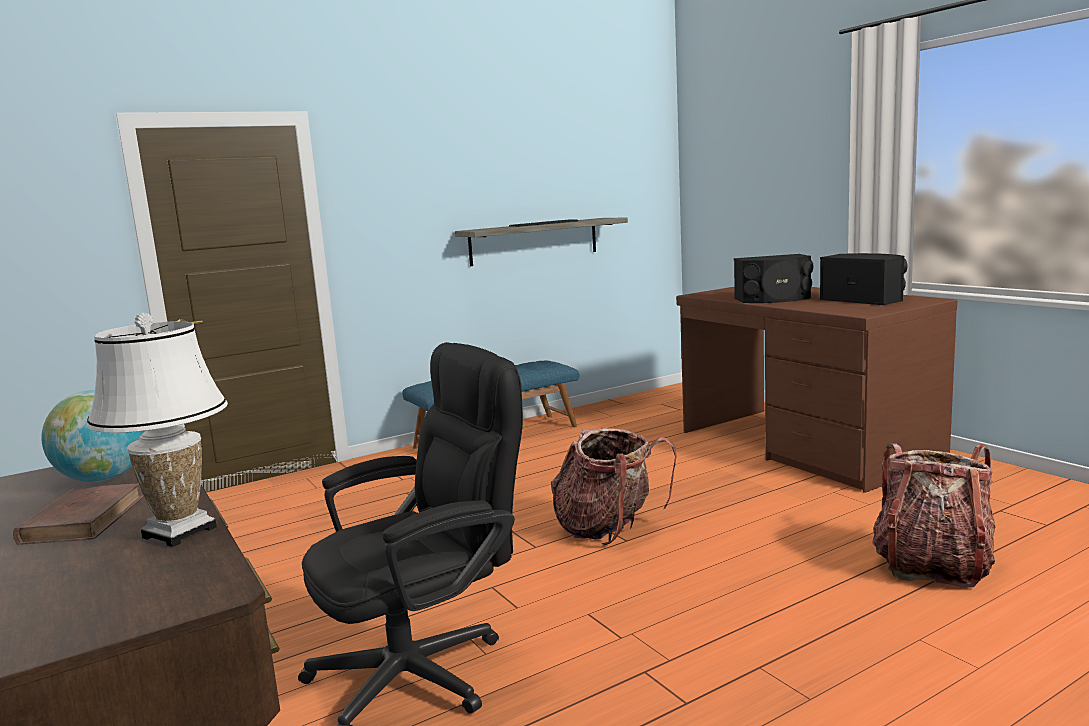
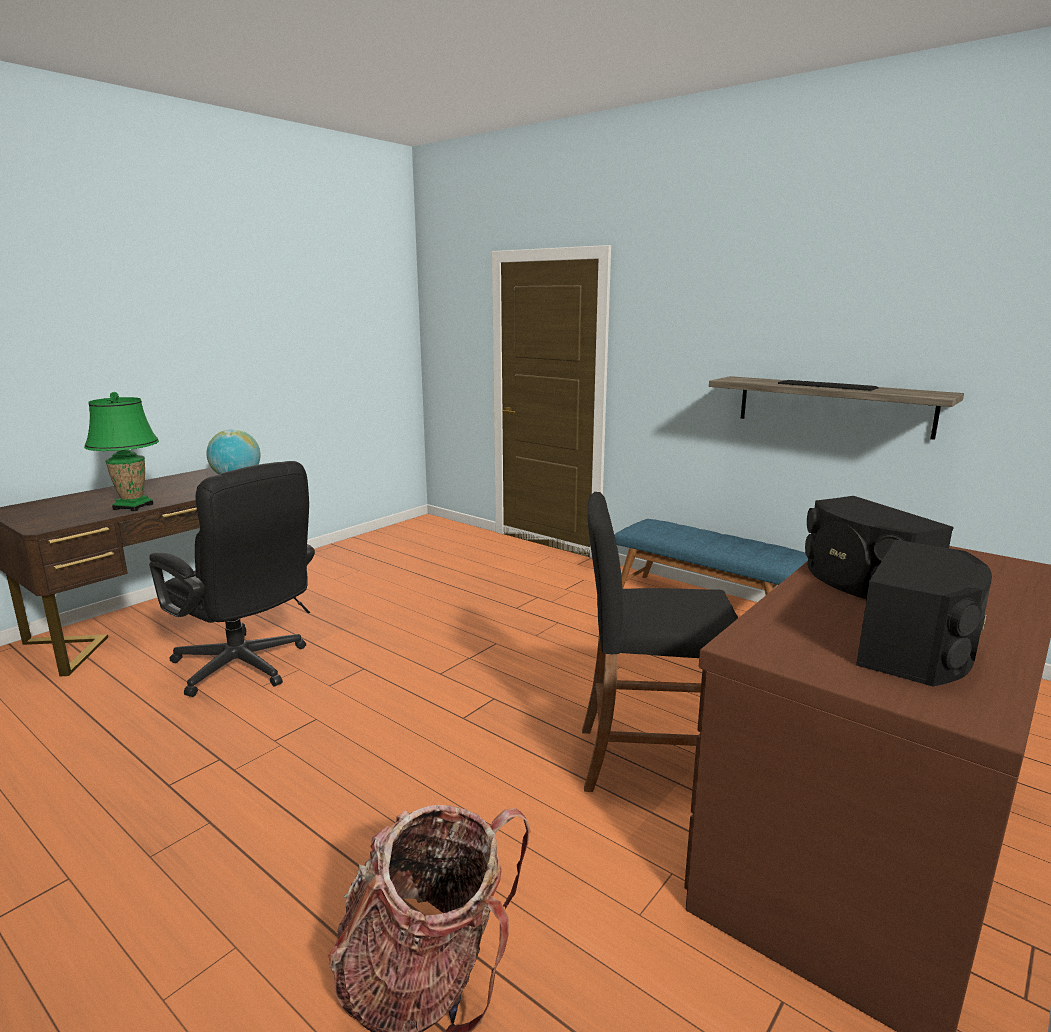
camera: 70 degrees right, 5 degrees up
(84, 520) = (169, 489): brown book -> none
(180, 532) = (133, 507): white table lamp -> green table lamp
(609, 529) = (487, 704): backpack -> none
(717, 482) = (650, 761): none -> black stool

